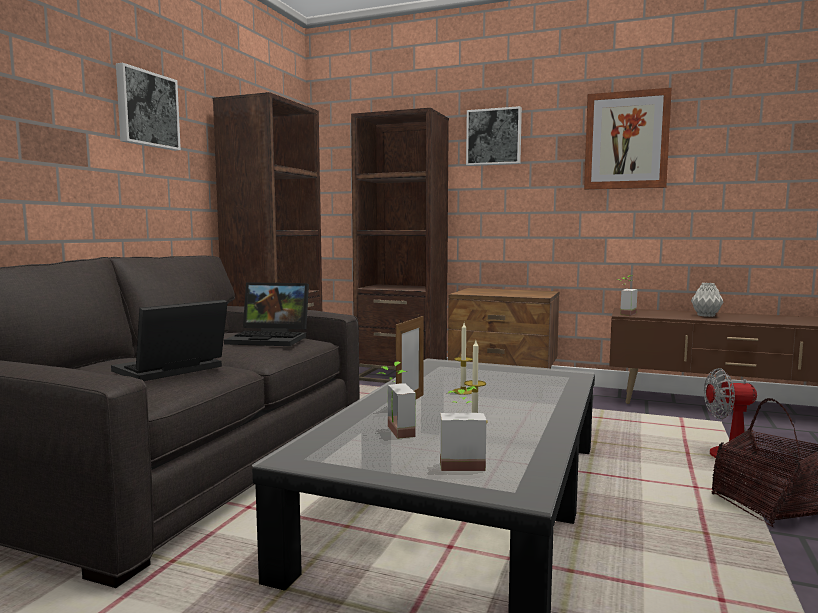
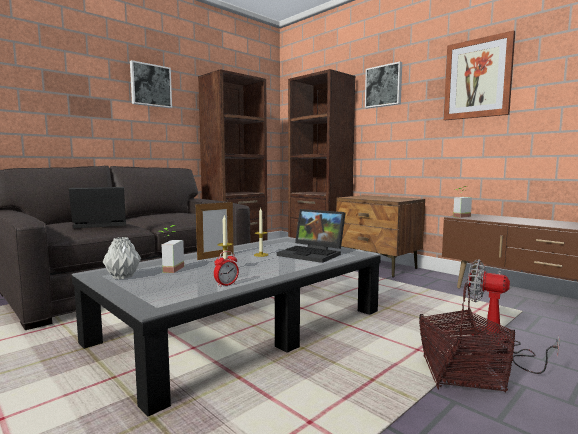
camera: 25 degrees right, 0 degrees up
(271, 339) = (189, 216): laptop -> laptop (313, 254)
(461, 463) = (163, 288): potted plant -> none
(529, 443) = (226, 285): none -> alarm clock
(705, 315) = (529, 221): grey vase -> grey vase (122, 277)

